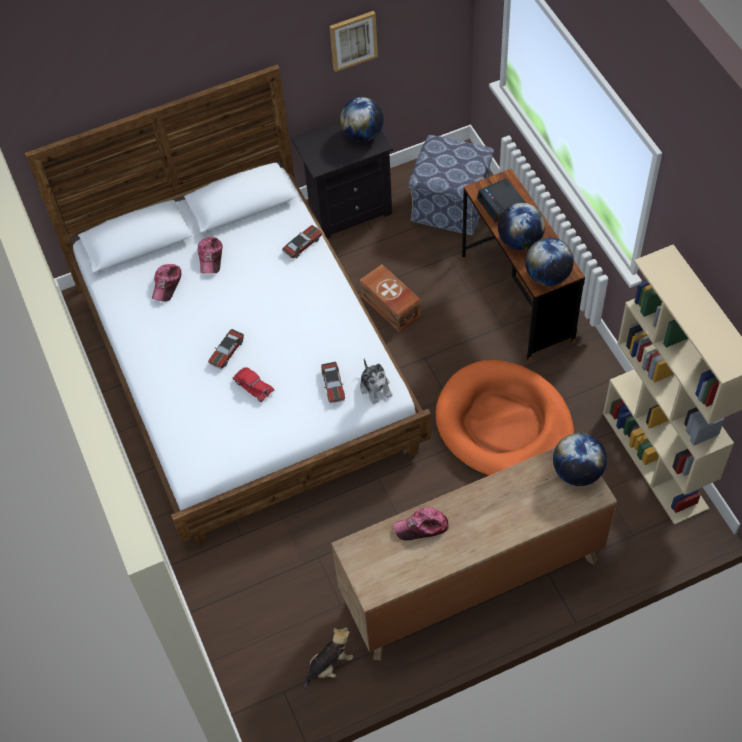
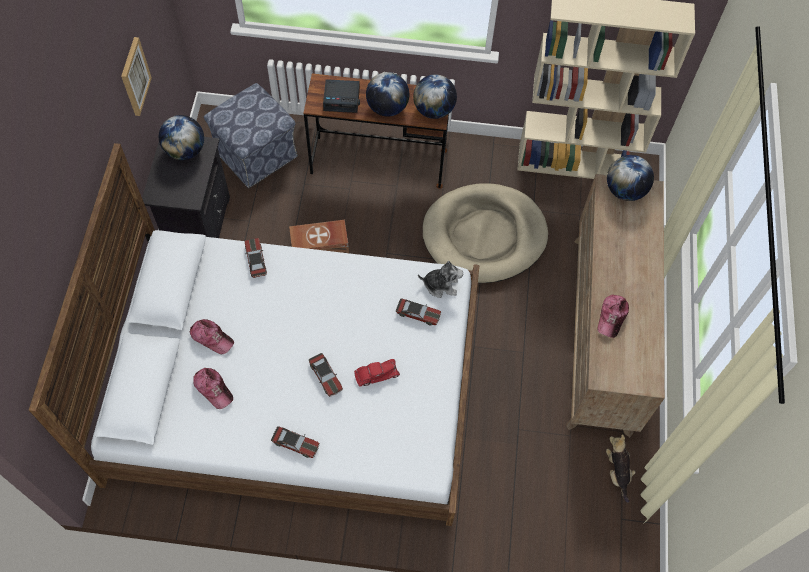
camera: 65 degrees left, 5 degrees up
(154, 365) = (296, 444): none -> toy car
(504, 424) = (484, 236): orange dog bed -> beige dog bed

